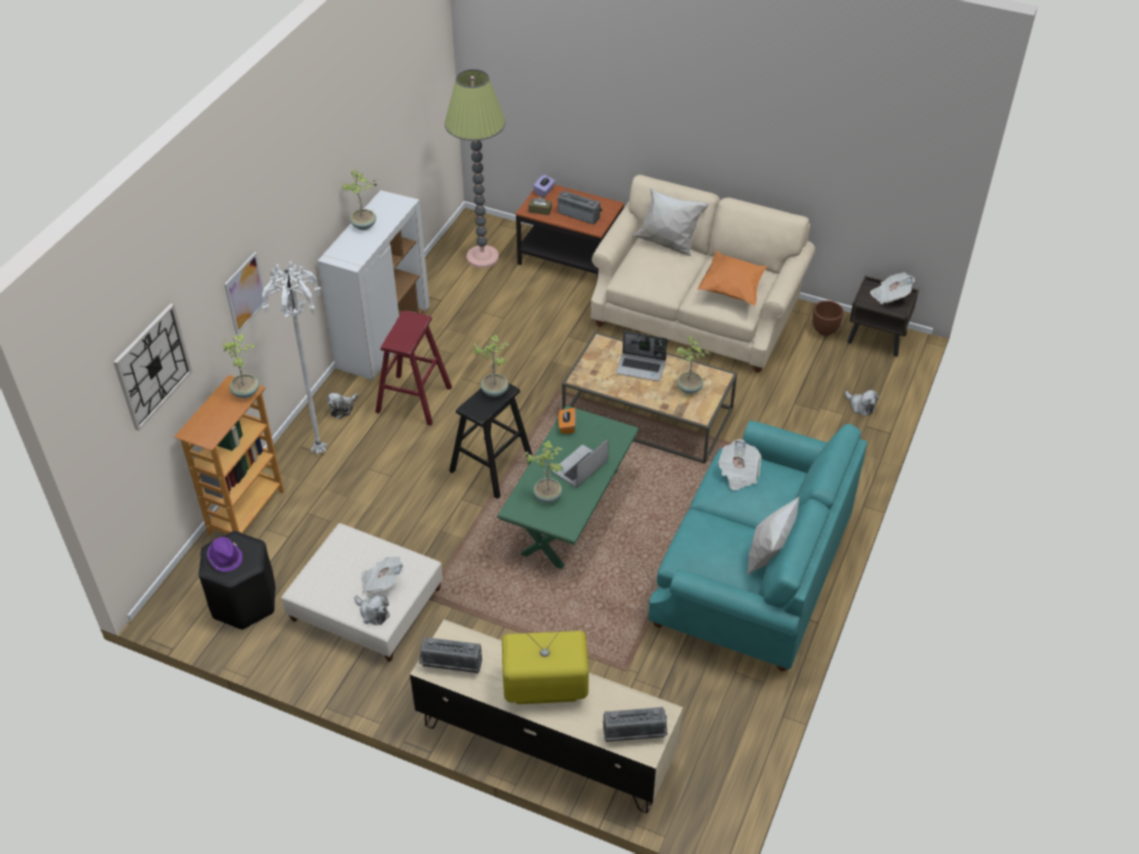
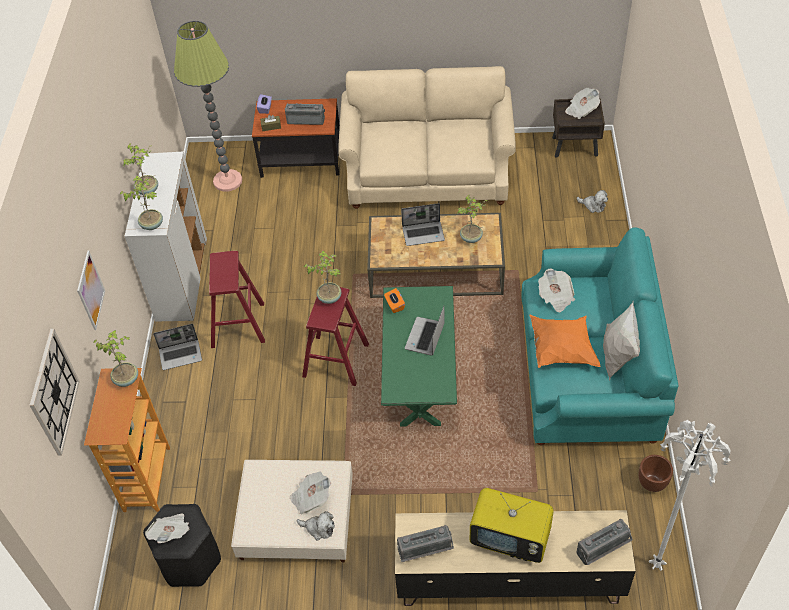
camera: 20 degrees left, 5 degrees up
(225, 558) = (171, 533): purple hat -> newspaper
(321, 451) = (182, 399): white floor lamp -> white floor lamp (657, 564)
(343, 409) = (181, 355): plush toy -> laptop
(492, 467) = (336, 360): black stool -> red stool
(544, 688) = (511, 539): television -> television turned 135 degrees counterclockwise
(547, 495) = (412, 371): potted plant -> potted plant (151, 224)
(668, 244) = (391, 122): white pillow -> none
(731, 289) = (463, 144): orange pillow -> orange pillow (561, 350)
(825, 331) = (533, 153): brown planter -> brown planter (652, 483)

